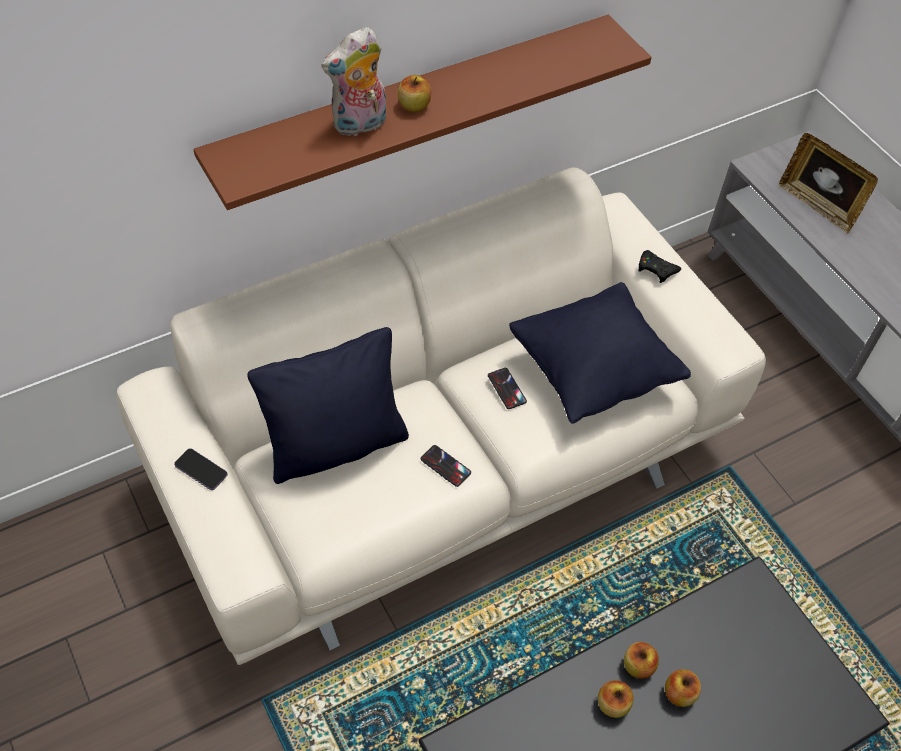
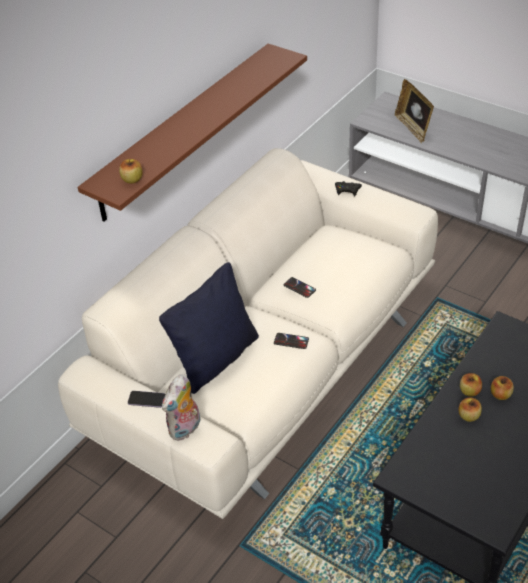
camera: 20 degrees left, 10 degrees down
(359, 125) = (168, 141): plush toy -> plush toy (185, 429)
(414, 106) = (192, 122): apple -> apple (132, 179)
(593, 372) = (344, 259): black pillow -> none
(817, 205) = (413, 128): picture frame -> picture frame turned 45 degrees clockwise

